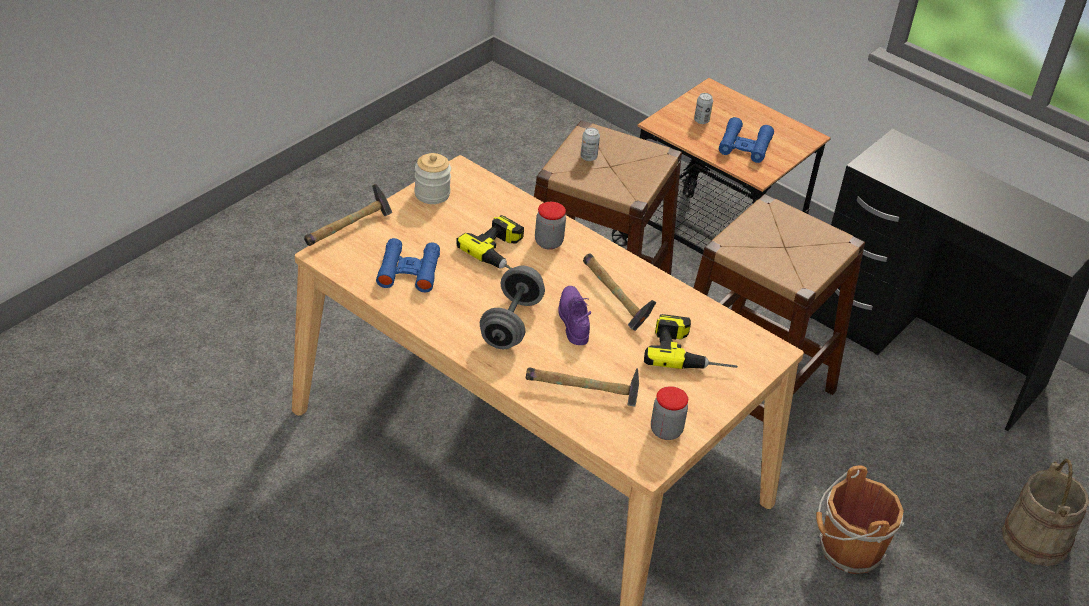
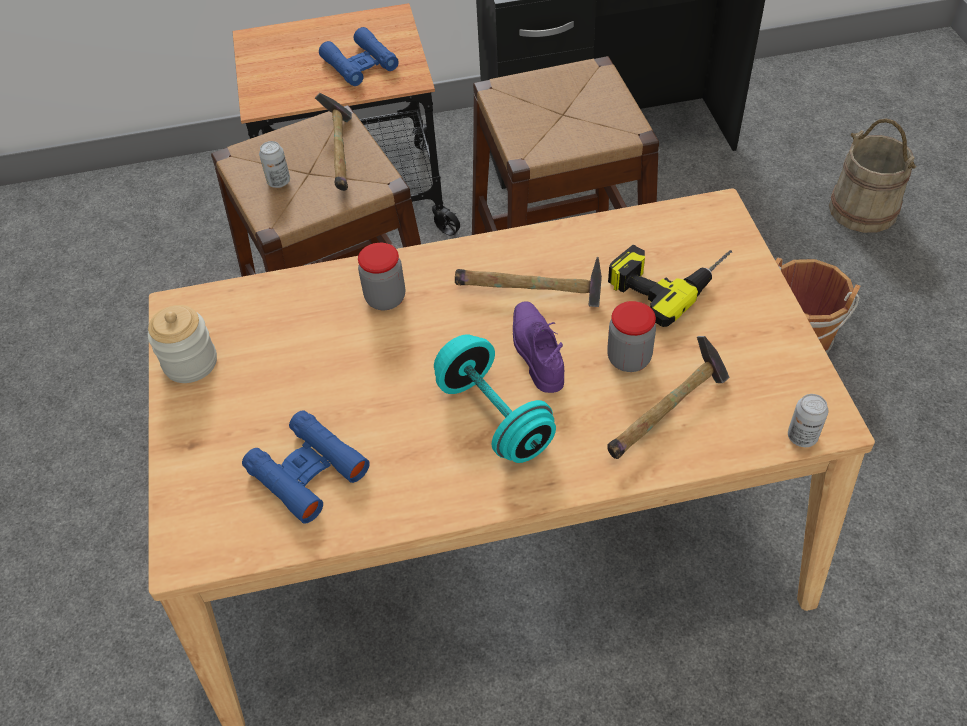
camera: 45 degrees left, 10 degrees up
(350, 229) = (165, 493): hammer -> hammer (341, 154)
(506, 254) = (368, 350): power drill -> none
(511, 323) = (494, 417): grey dumbbell -> turquoise dumbbell
(573, 320) = (536, 352): purple shoe -> purple shoe turned 45 degrees clockwise
(666, 431) = (782, 372): jar -> jar (629, 359)
(701, 120) = (289, 72): can -> can (802, 436)

